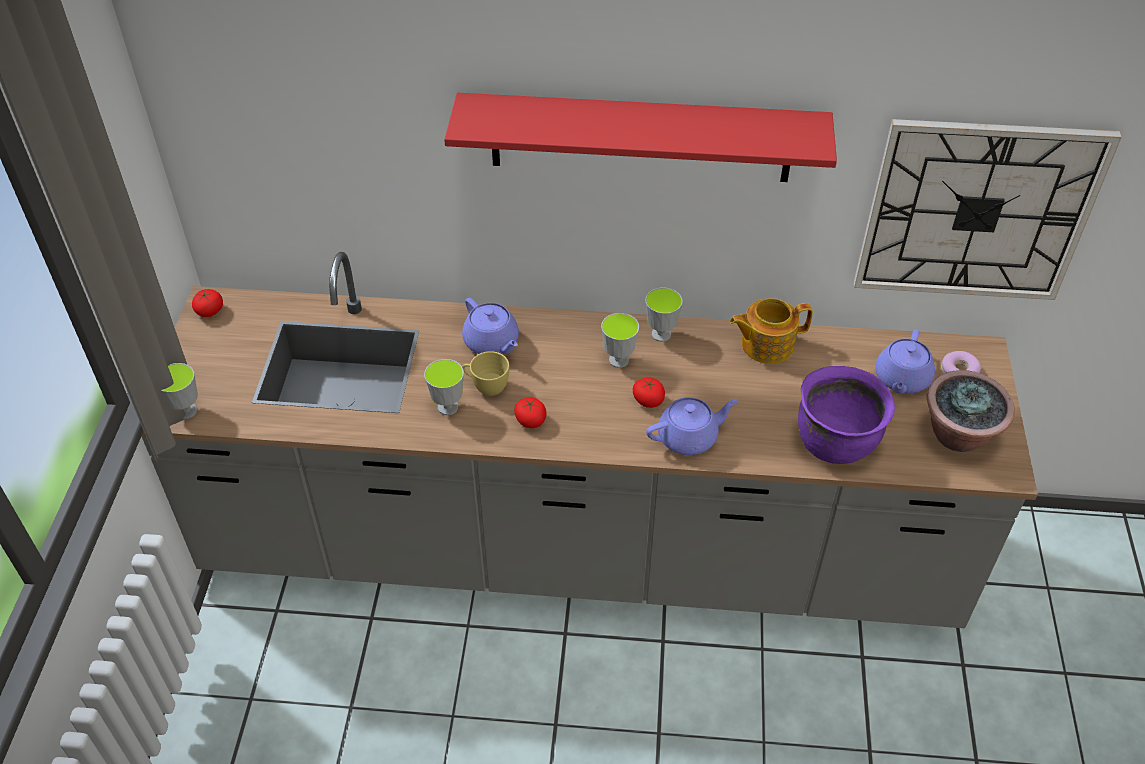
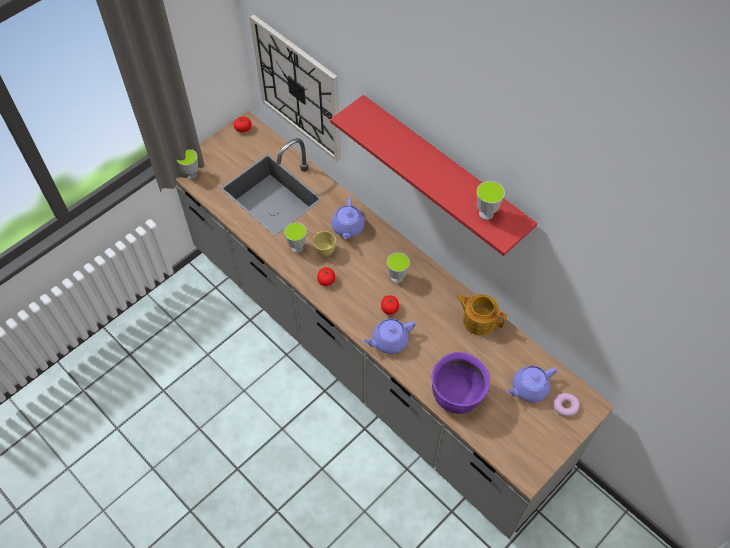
camera: 40 degrees right, 10 degrees up
(661, 334) = (431, 278): cup -> cup (486, 214)
(689, 437) = (389, 341): purple teapot -> purple teapot turned 135 degrees clockwise
(958, 435) = (524, 439): potted plant -> none
(977, 211) = (609, 328): wall clock -> wall clock (298, 88)

